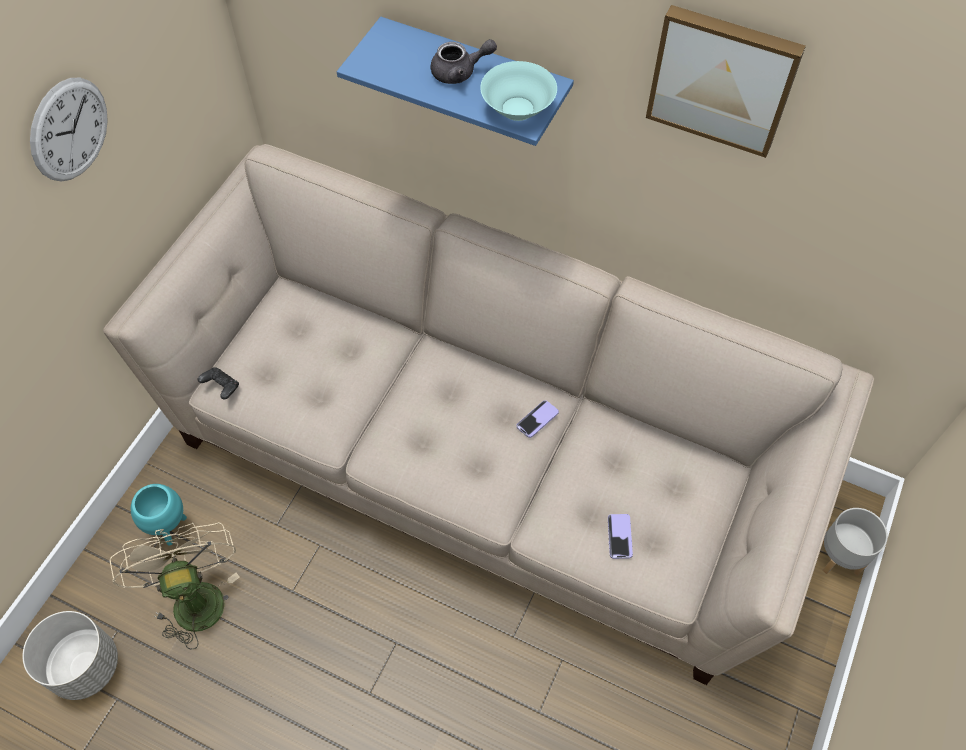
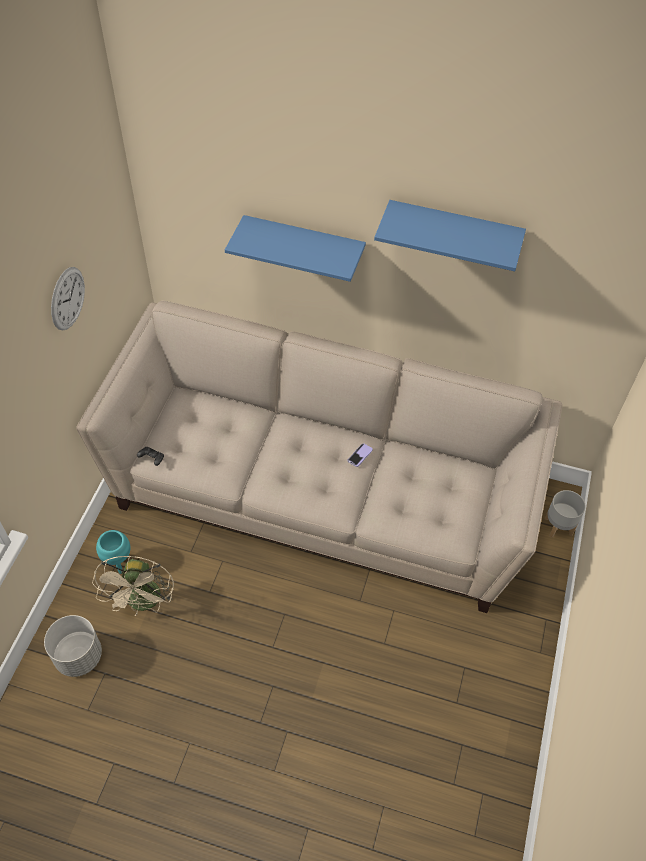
camera: 10 degrees left, 5 degrees down
(194, 596) = (144, 603): beige fan -> beige fan turned 150 degrees counterclockwise
(460, 72) = (298, 243): grey teapot -> none
(517, 108) = (336, 261): turquoise bowl -> none
(619, 536) = (422, 518): phone -> none
(722, 78) = (453, 234): picture -> blue shelf

